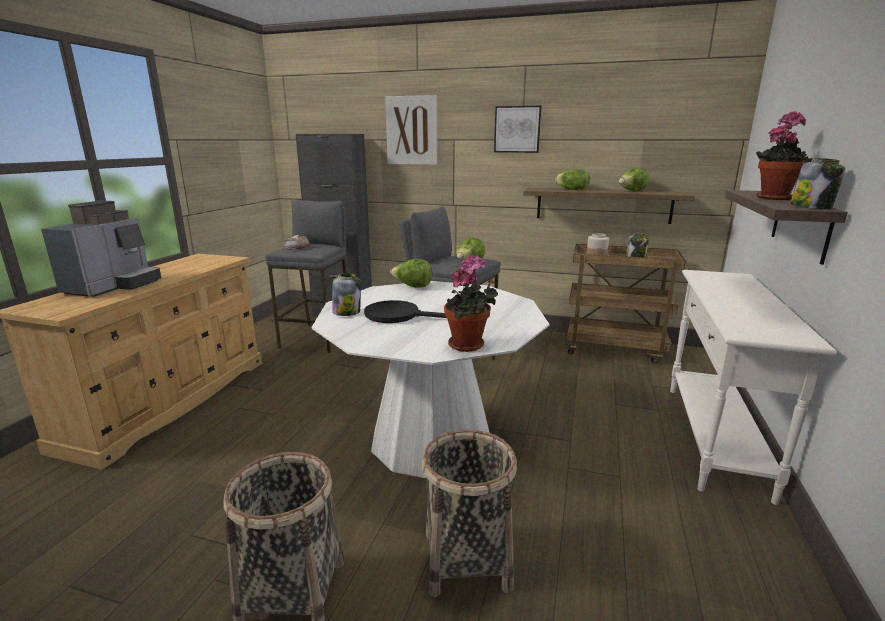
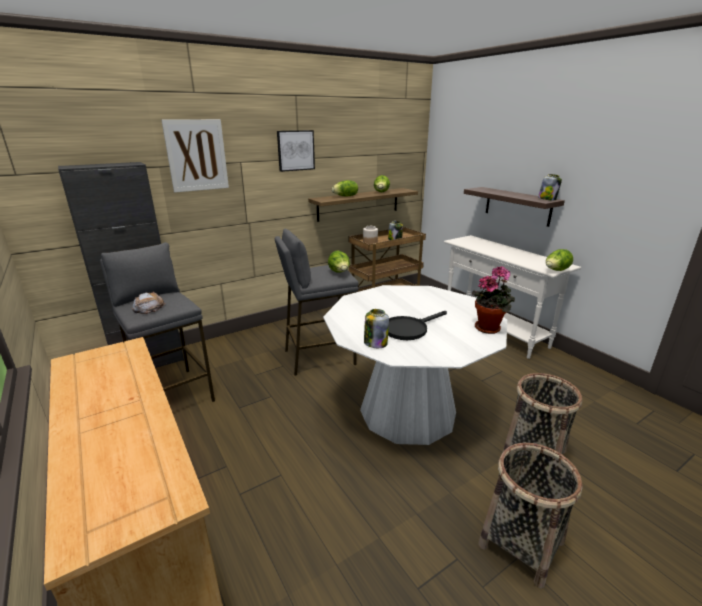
camera: 50 degrees left, 5 degrees up
(114, 286) = (104, 443): coffee machine -> none
(412, 287) = (349, 305): lettuce -> lettuce (556, 271)
(774, 198) = (509, 193): potted plant -> none

